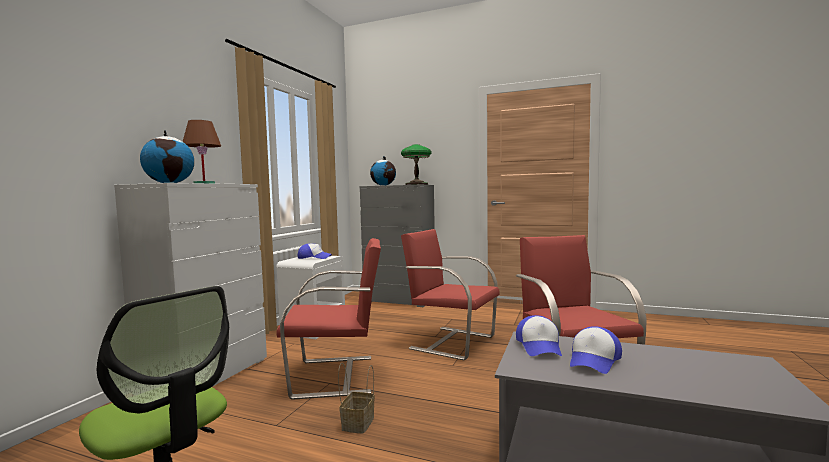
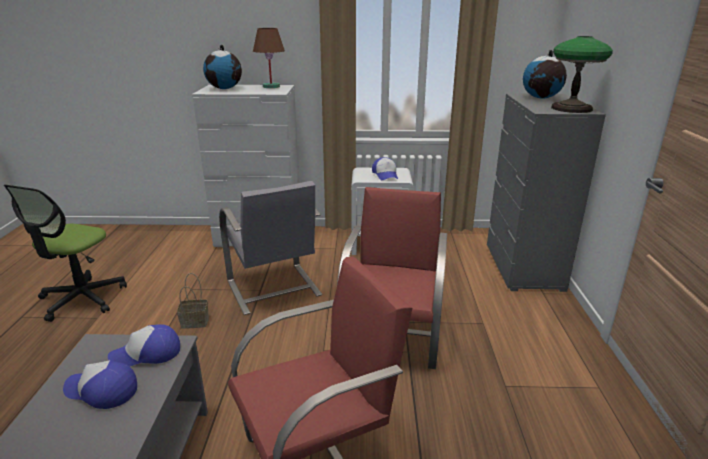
camera: 70 degrees right, 20 degrees up
(336, 376) = (273, 289): red chair -> grey chair

